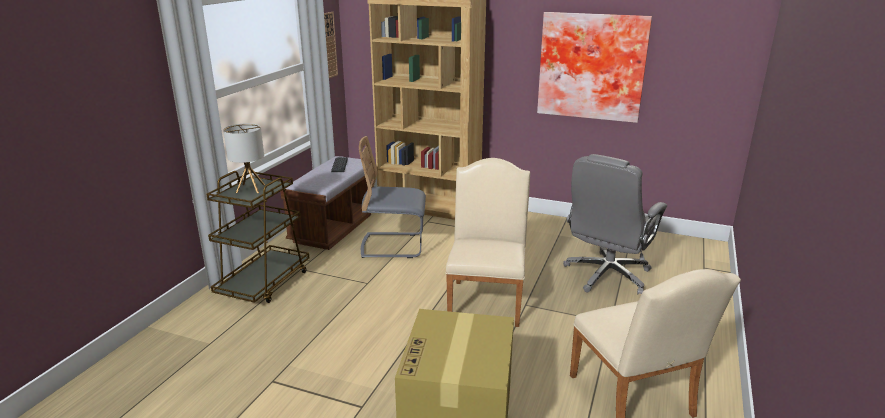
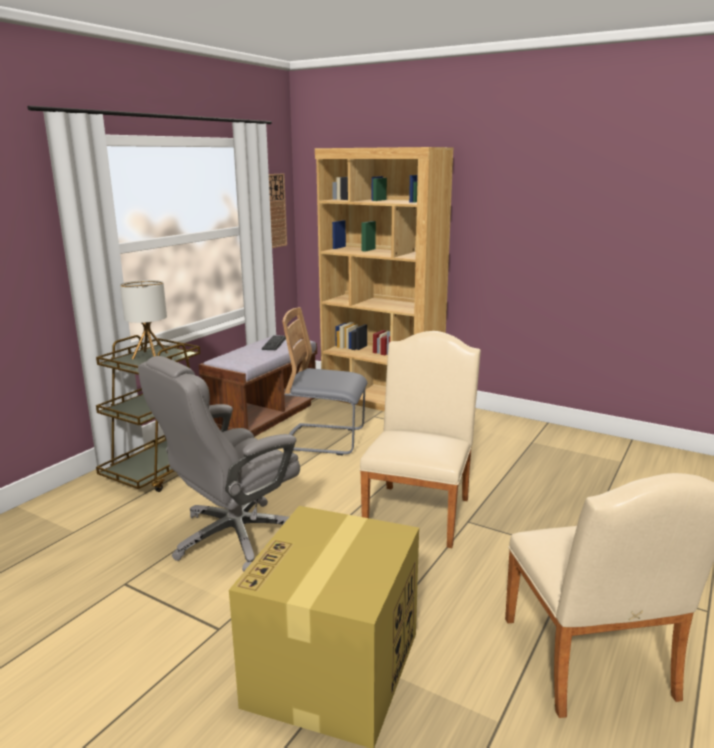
camera: 10 degrees right, 5 degrees down
(592, 66) = (580, 233): picture -> none
(606, 276) = (584, 495): grey office chair -> grey office chair (233, 537)

